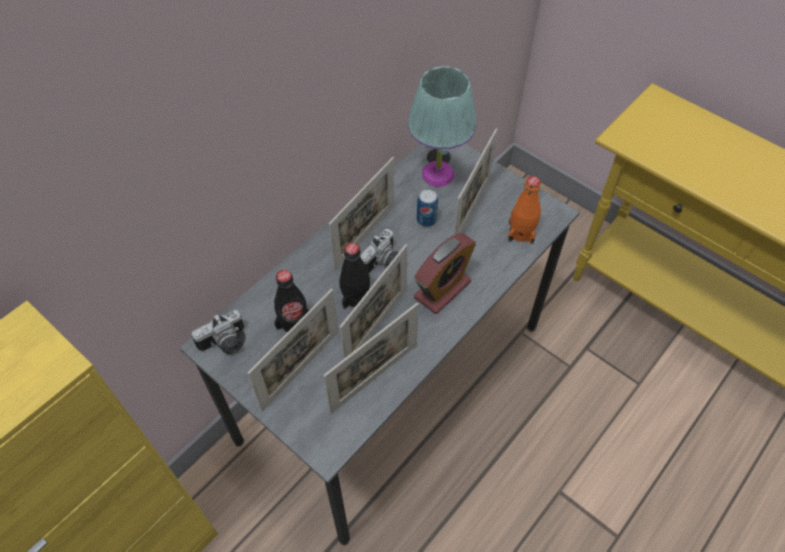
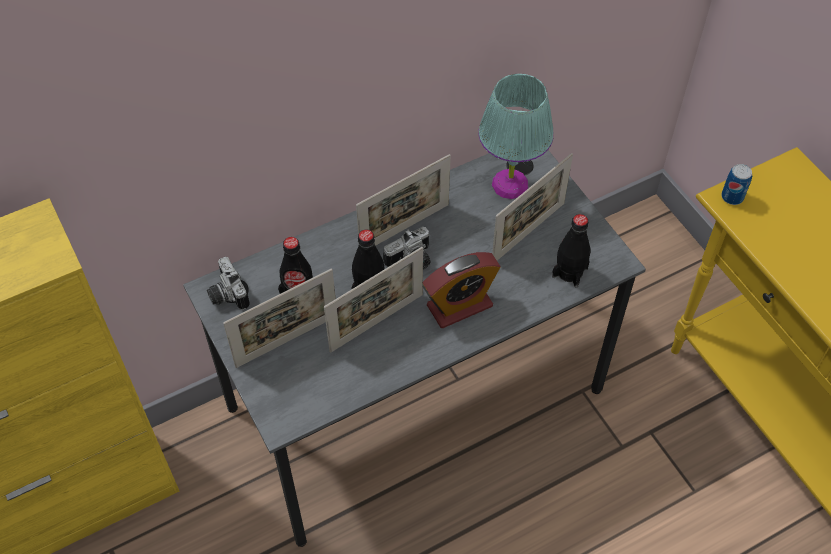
camera: 20 degrees right, 0 degrees up
(225, 344) = (226, 294): camera -> camera turned 75 degrees clockwise
(374, 378) = (353, 371): picture frame -> none
(426, 220) = (475, 229): can -> can (732, 197)
(521, 232) = (569, 272): orange bottle -> black bottle

